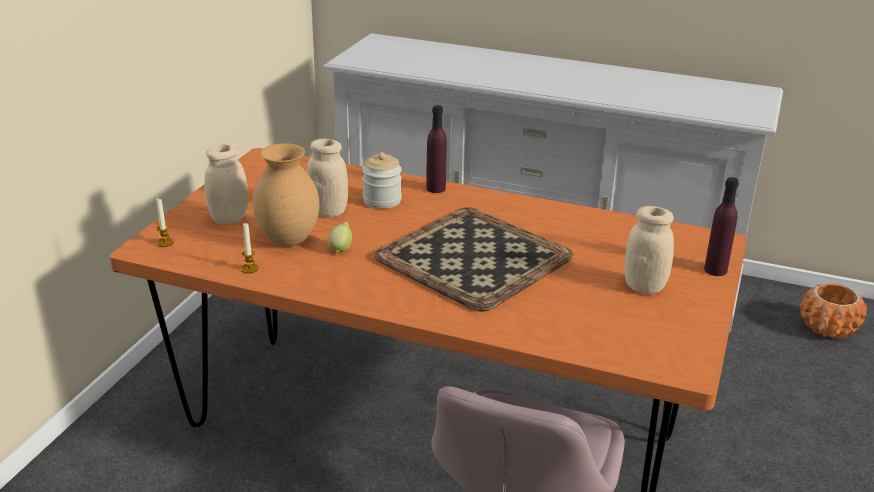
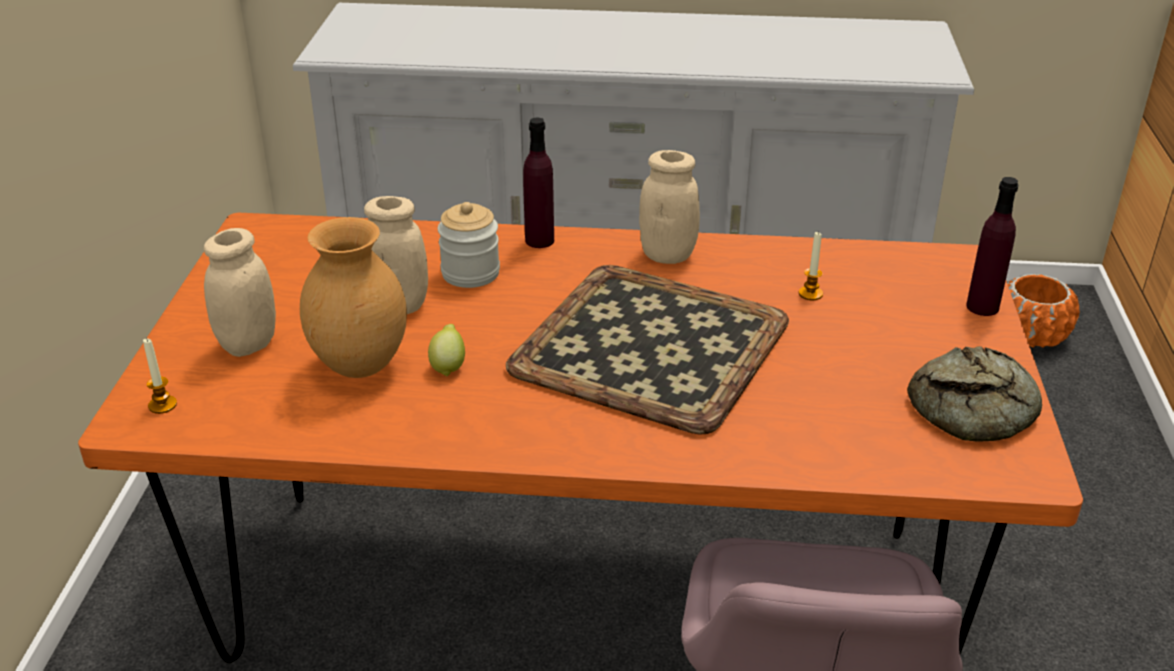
camera: 15 degrees left, 5 degrees up
(249, 269) = (323, 427): candle -> candle (810, 294)
(644, 287) = (905, 350): beige jar -> beige jar (667, 255)
(674, 328) = (977, 409): none -> bread

